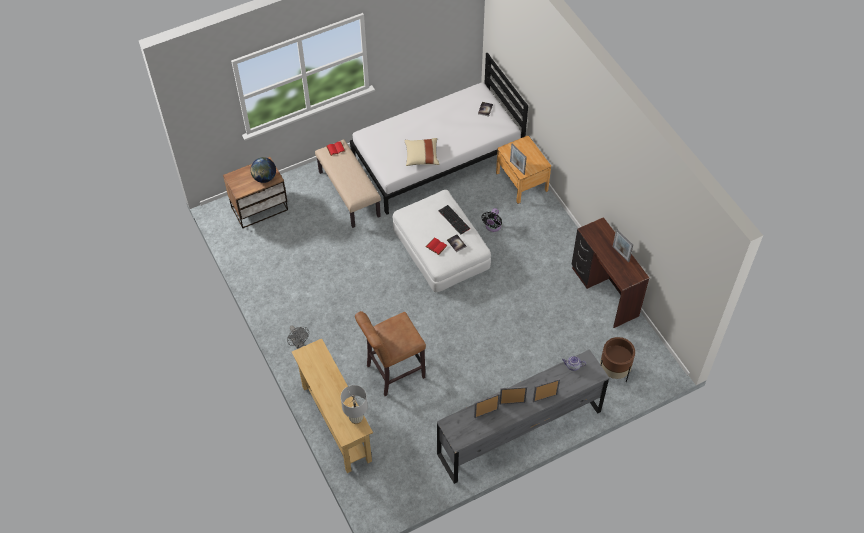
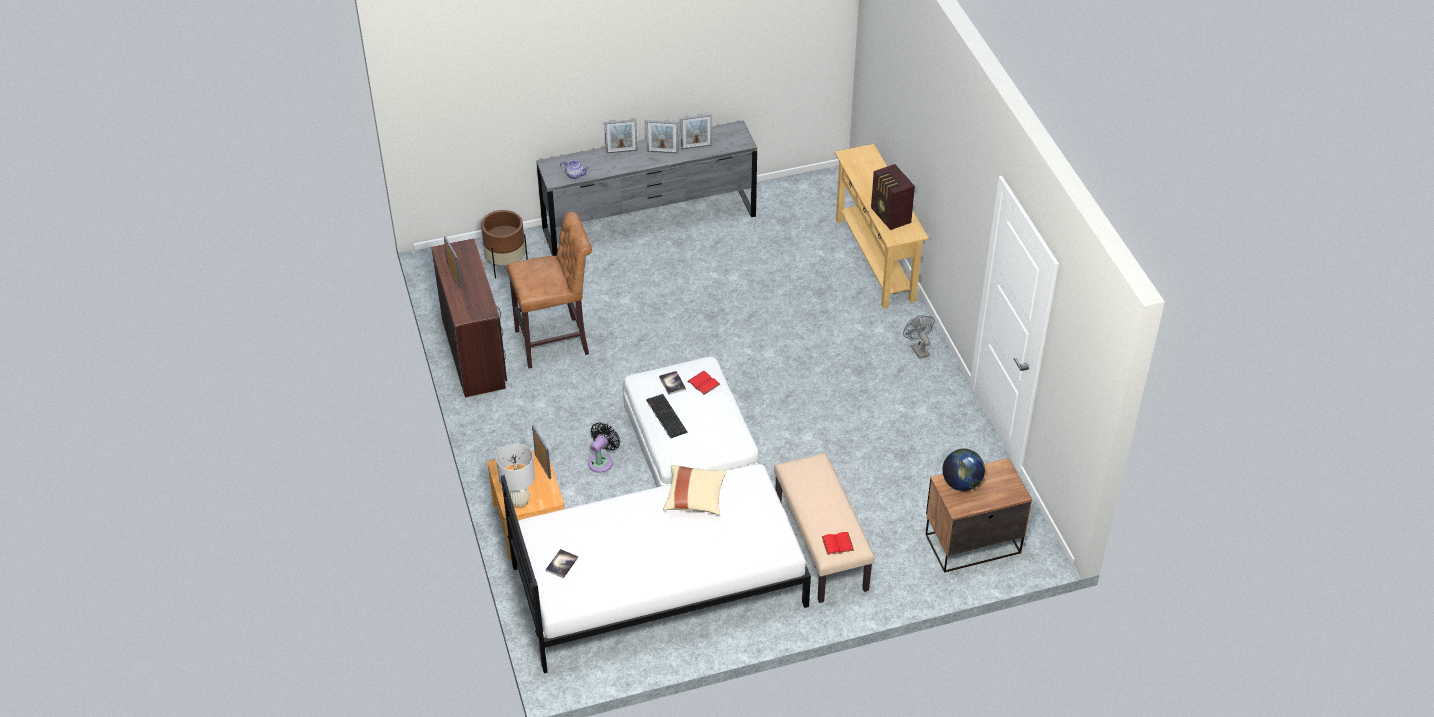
camera: 170 degrees left, 10 degrees down
(321, 368) = (890, 216): none -> radio
(356, 419) = (853, 164): white table lamp -> white table lamp (520, 501)
(392, 372) = (794, 301): brown stool -> brown stool (556, 342)

